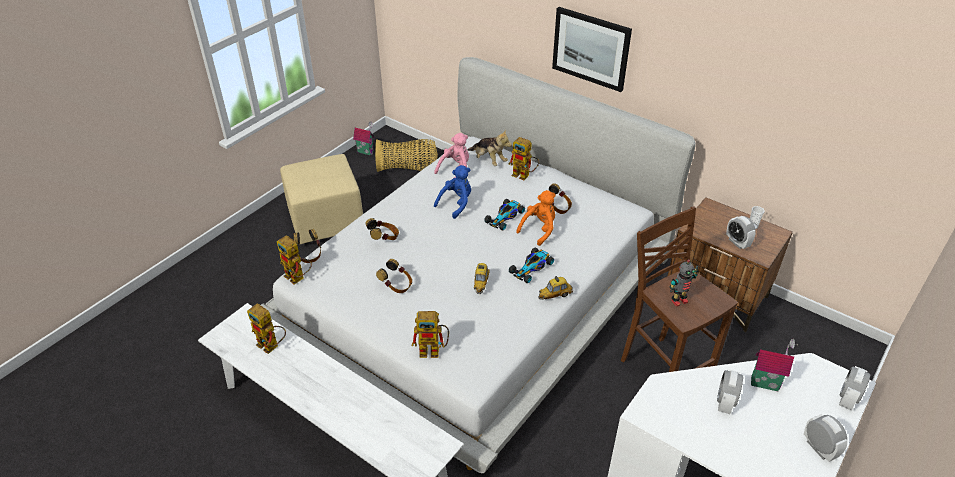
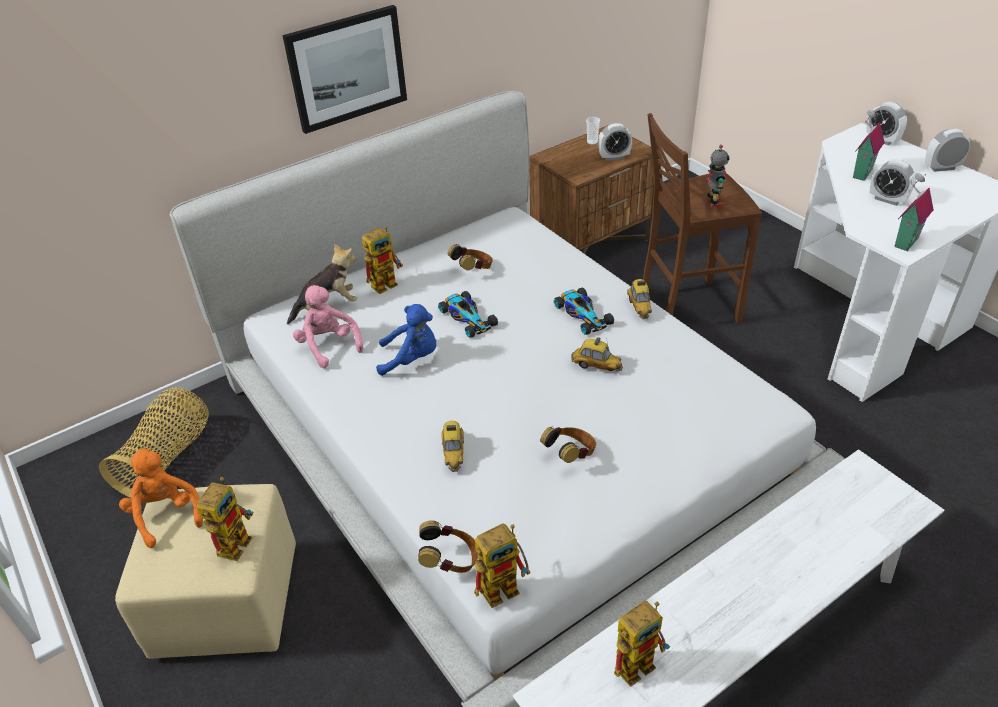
camera: 70 degrees left, 0 degrees up
(366, 151) = (70, 509): toy house -> toy house (904, 241)
(384, 238) = (454, 453): headphones -> toy car
(434, 350) = (716, 435): toy robot -> toy robot (236, 540)
(456, 204) = (411, 359): blue plush toy -> blue plush toy turned 120 degrees clockwise
(539, 229) = (510, 293): orange plush toy -> orange plush toy (166, 514)

